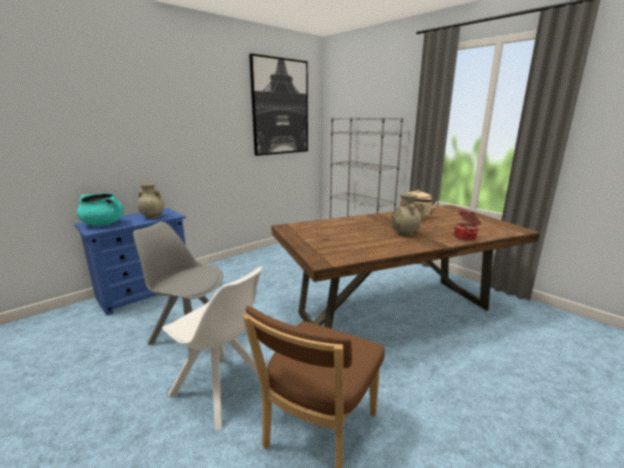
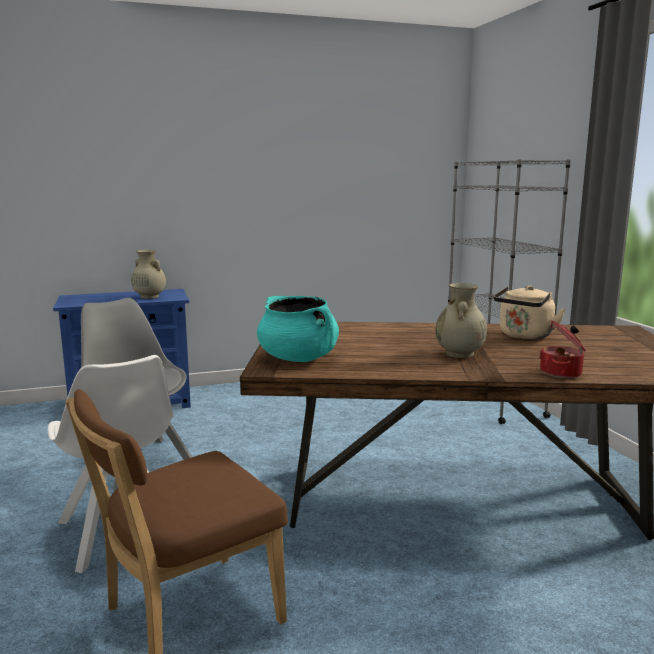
camera: 25 degrees right, 5 degrees down
(104, 224) = (87, 299): turquoise cooking pot -> turquoise cooking pot (299, 358)
(280, 107) = (381, 146): picture -> none

